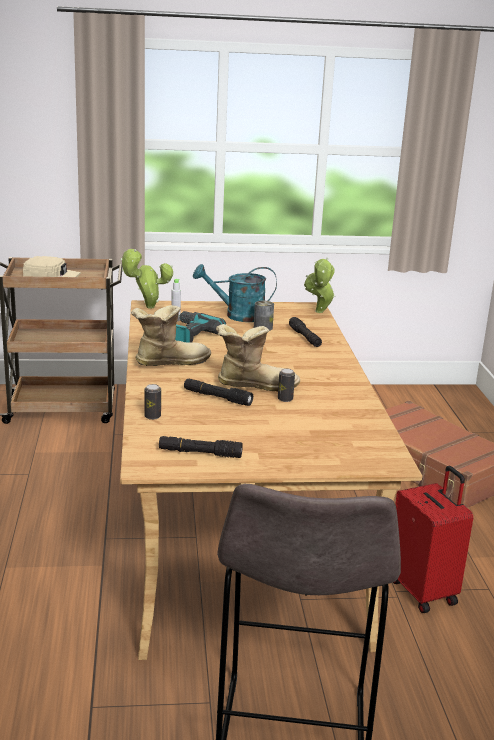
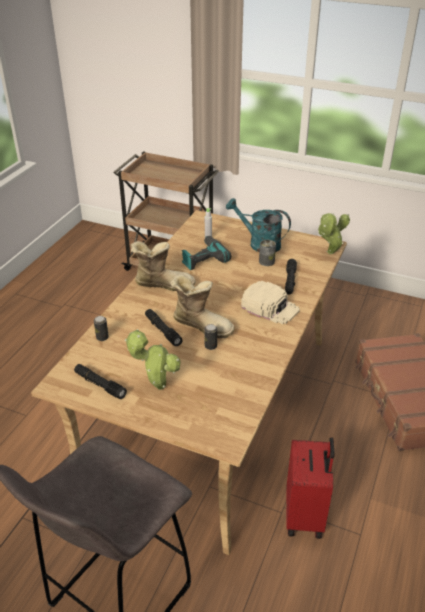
camera: 30 degrees right, 15 degrees up
(52, 276) = (162, 173): beige cap -> beige cap (270, 307)
(147, 307) = (199, 220): potted plant -> potted plant (157, 386)

